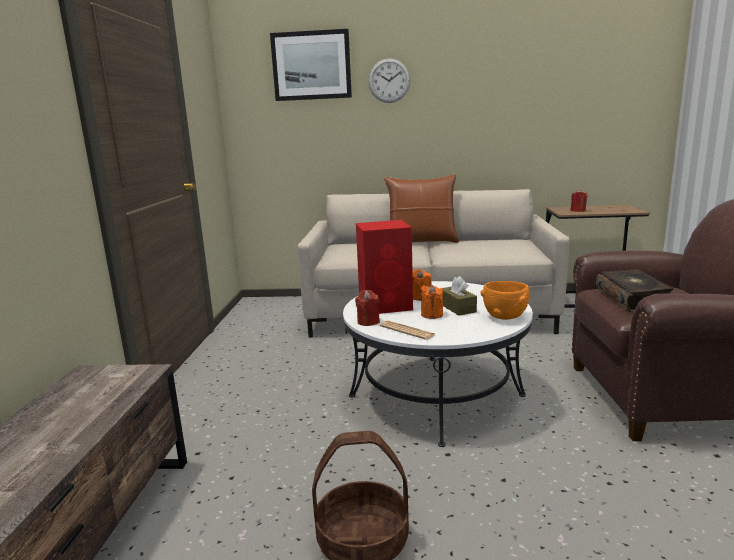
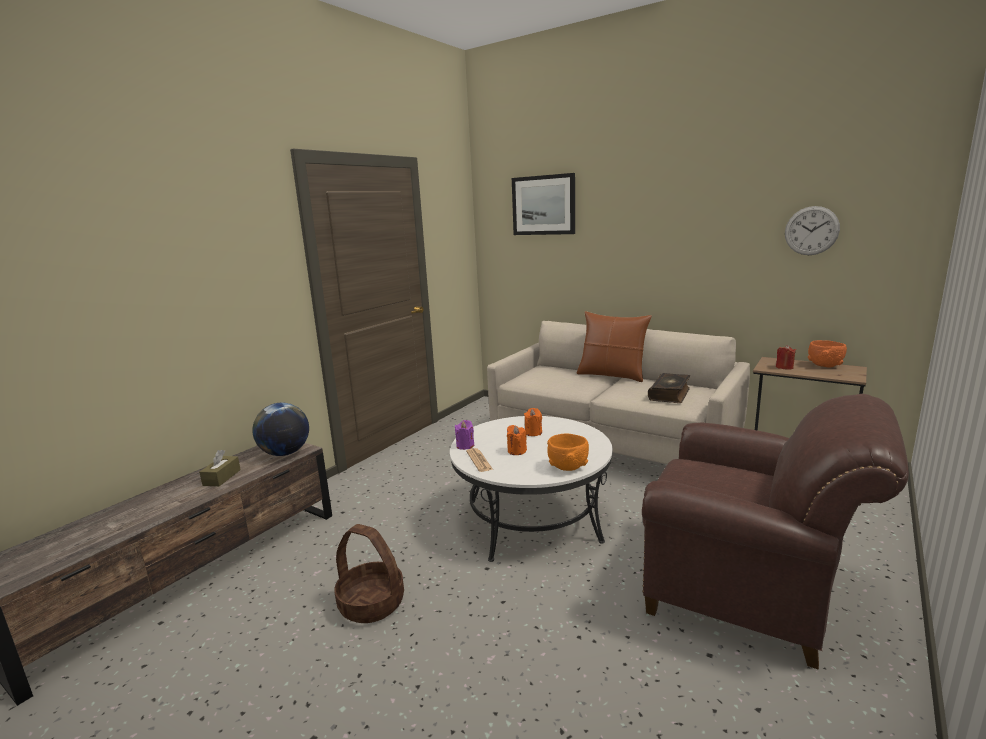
camera: 30 degrees right, 0 degrees up
(121, 382) = (285, 453): none -> globe
(368, 322) = (465, 446): red candle -> purple candle
(387, 305) = (498, 434): red speaker -> none
(389, 80) = (608, 219): wall clock -> wall clock (811, 231)
(457, 308) = (545, 449): brown tissue box -> brown tissue box (222, 477)
(602, 206) = (824, 365): none -> orange bowl
(633, 299) = (695, 479): book -> book (670, 394)

